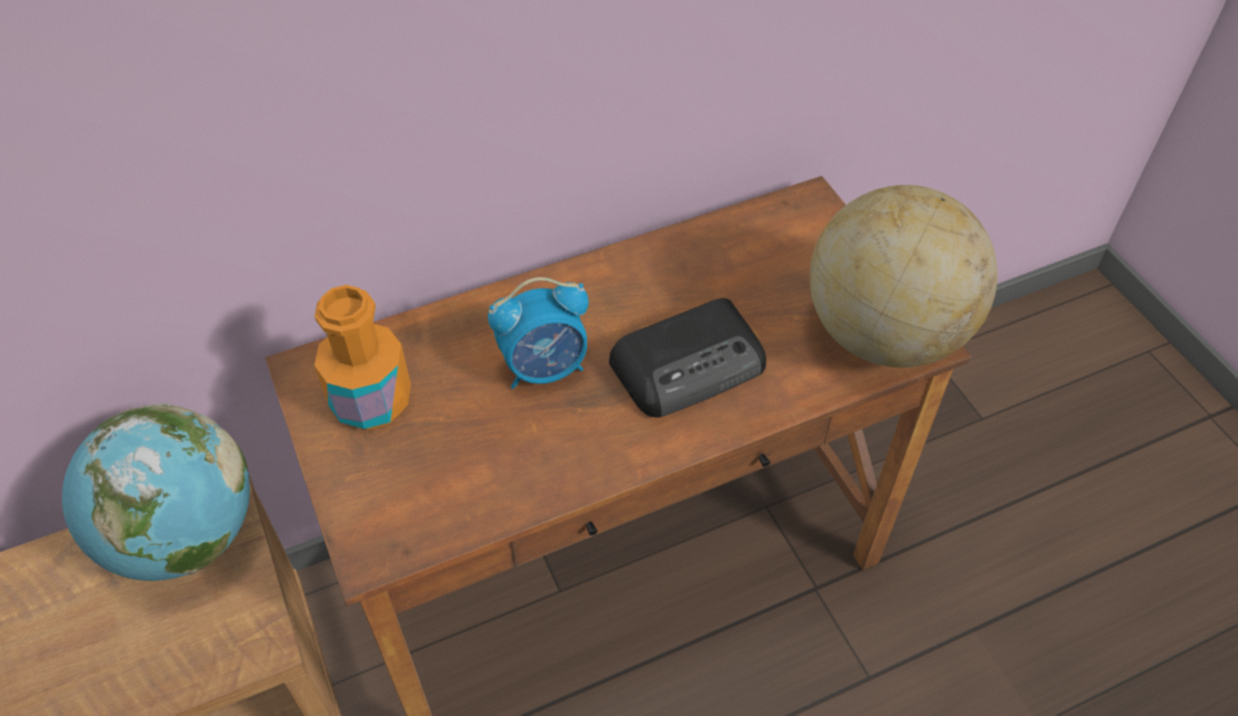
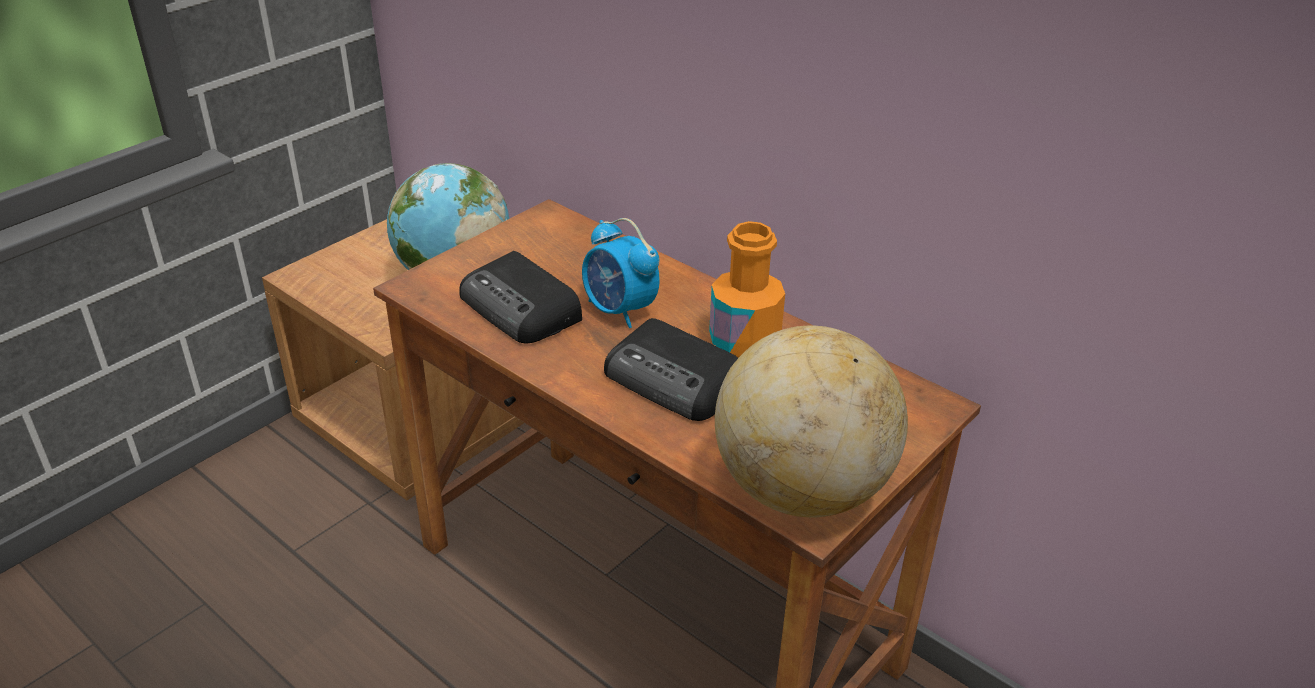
camera: 65 degrees right, 15 degrees down
(371, 401) = (538, 248): orange bottle -> orange bottle (744, 342)
(489, 455) = (521, 308): none -> radio

